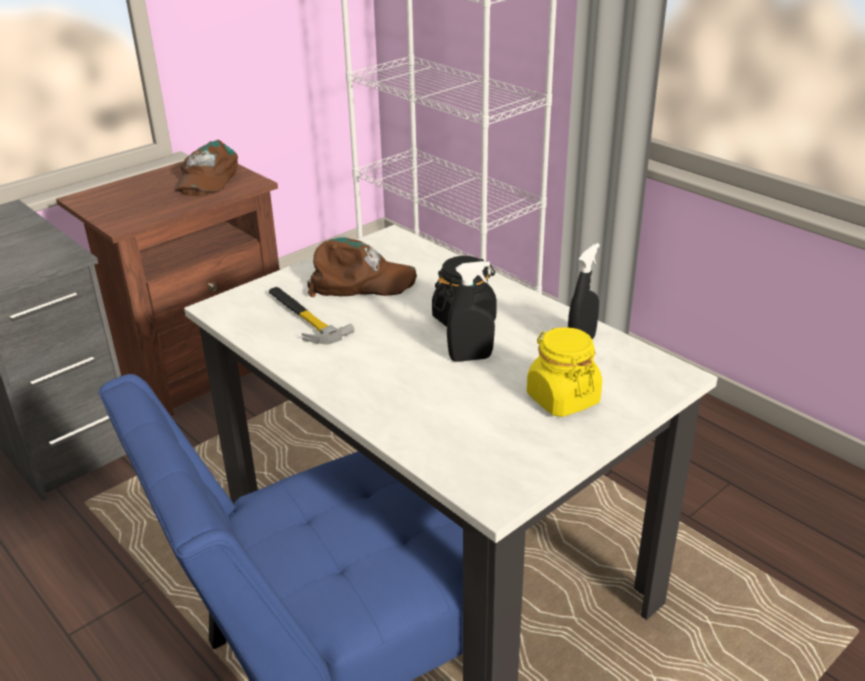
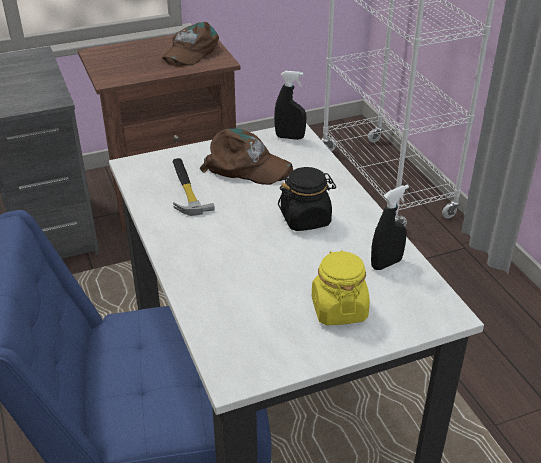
camera: 20 degrees right, 5 degrees up
(470, 358) = (289, 254): black spray bottle -> black spray bottle (290, 137)

